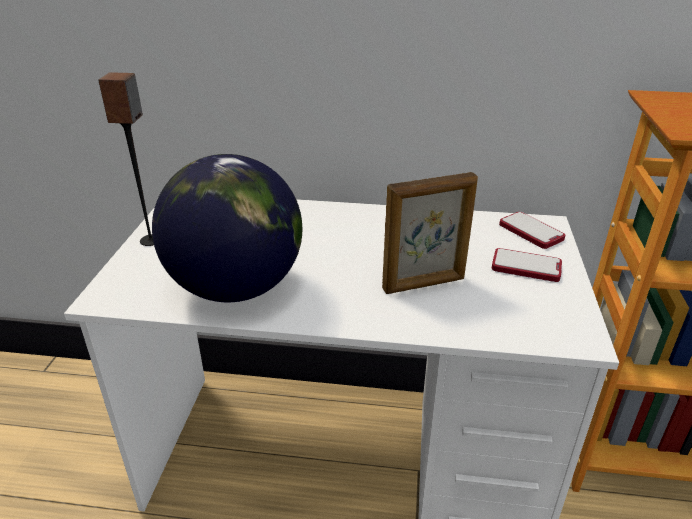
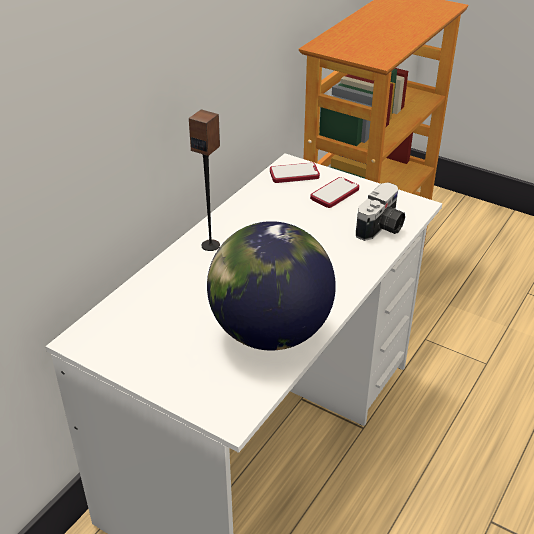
camera: 65 degrees left, 5 degrees up
(151, 240) = (148, 372): speaker -> speaker (211, 245)
(424, 284) = (327, 241): picture frame -> none
(494, 319) = (382, 228): none -> camera

